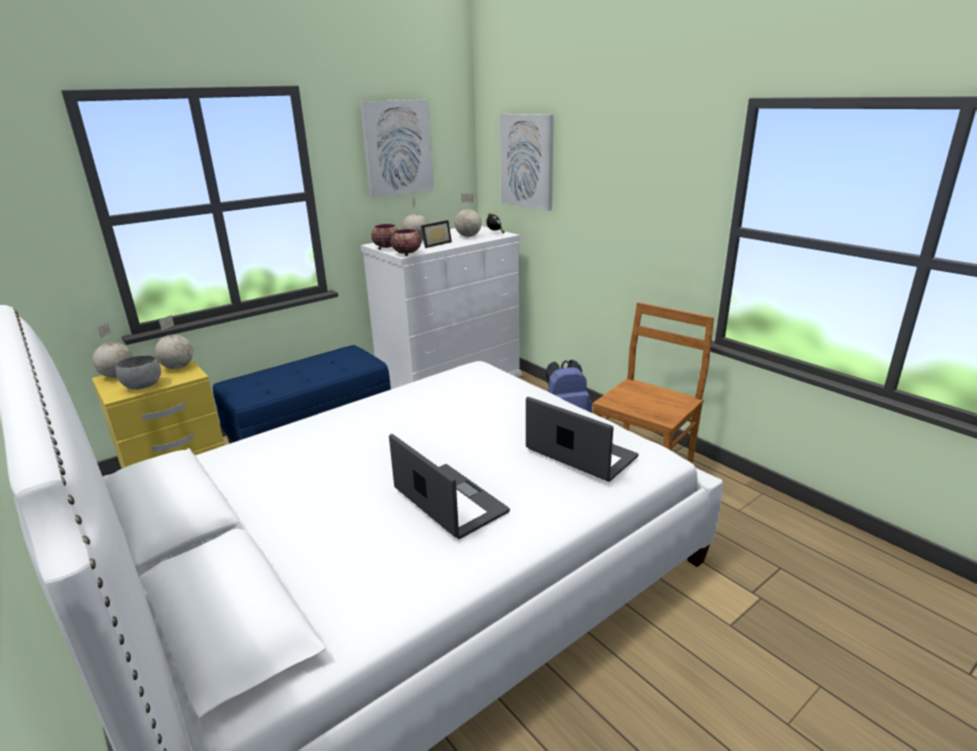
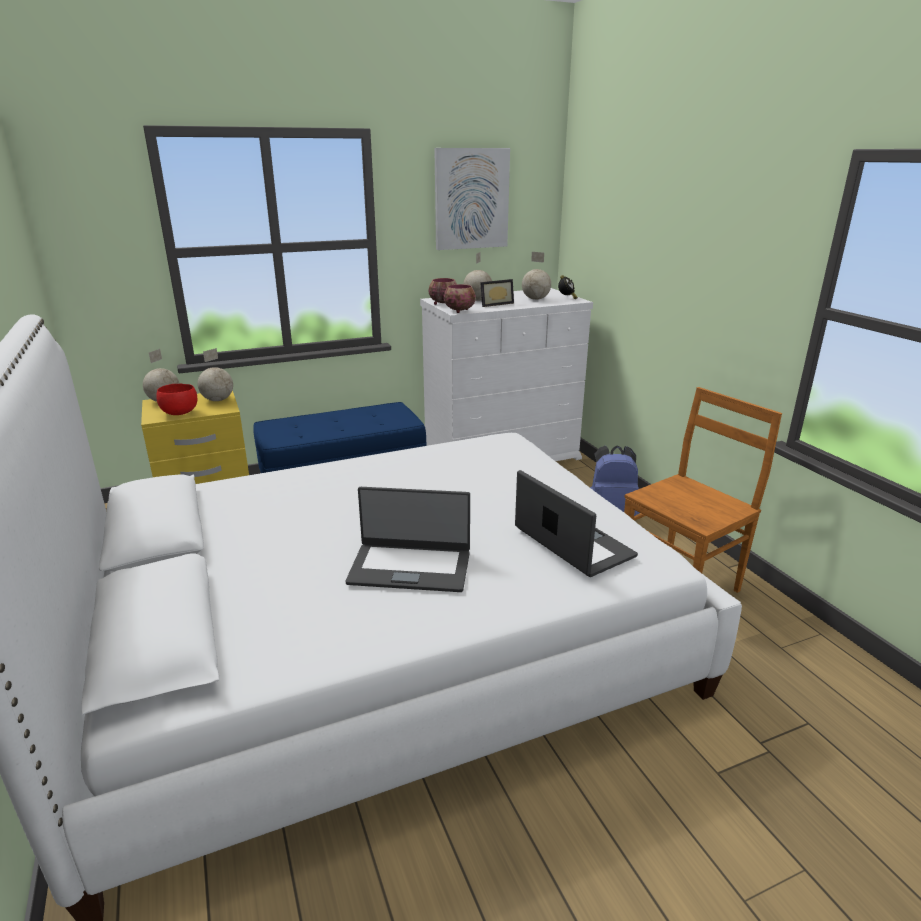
camera: 15 degrees right, 0 degrees up
(142, 386) = (179, 413): grey bowl -> red bowl
(449, 501) = (410, 567): laptop -> laptop turned 120 degrees clockwise
(527, 161) = (609, 220): picture -> none

